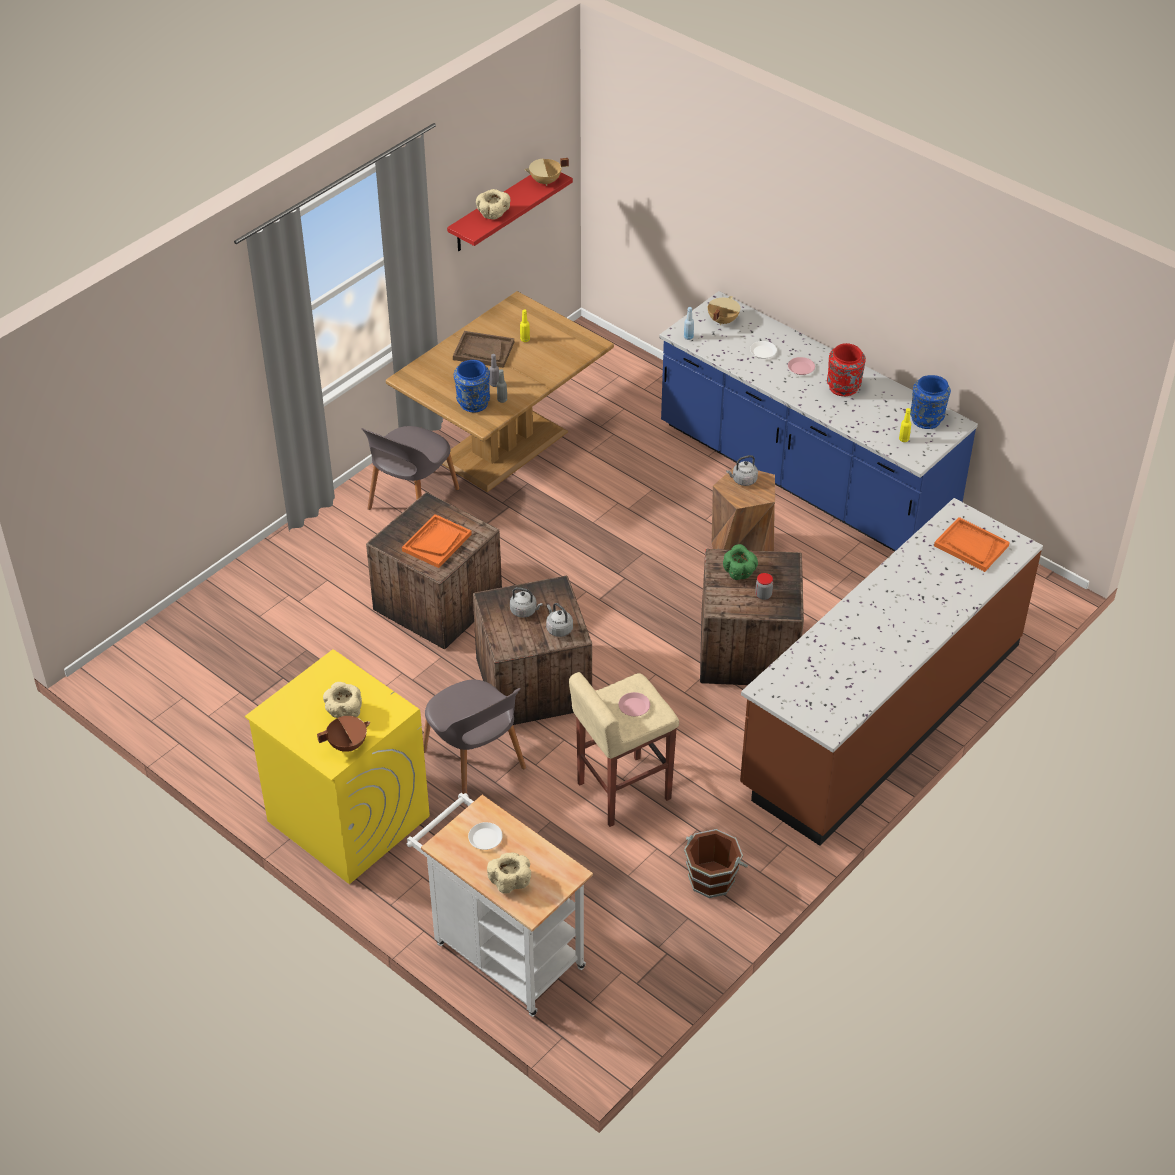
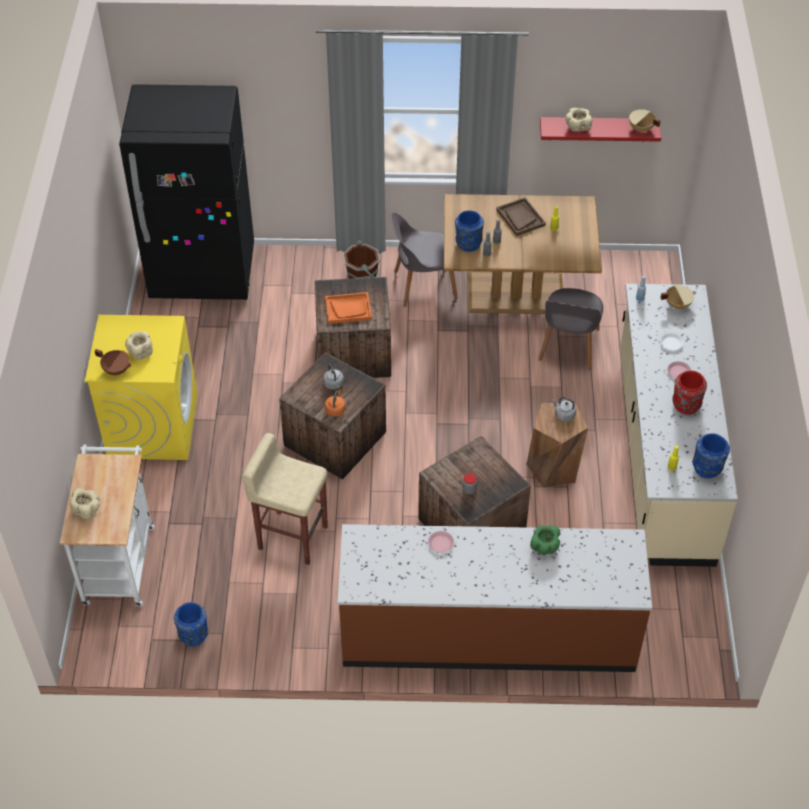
camera: 50 degrees right, 5 degrees up
(181, 653) = (203, 274): none -> black fridge
(475, 762) = (247, 453): grey chair -> grey chair (568, 346)
(485, 838) = (109, 477): white plate -> none
(558, 628) = (335, 409): grey kettle -> orange kettle
(634, 707) = (292, 483): pink plate -> pink plate (440, 543)
(666, 943) = (193, 635): none -> blue vase
(711, 878) = (264, 626): brown bucket -> brown bucket (362, 276)
(740, 572) = (477, 465): green bowl -> green bowl (545, 547)
(804, 477) = (662, 456): blue counter -> beige counter
(971, 546) = (605, 566): orange tray -> none

